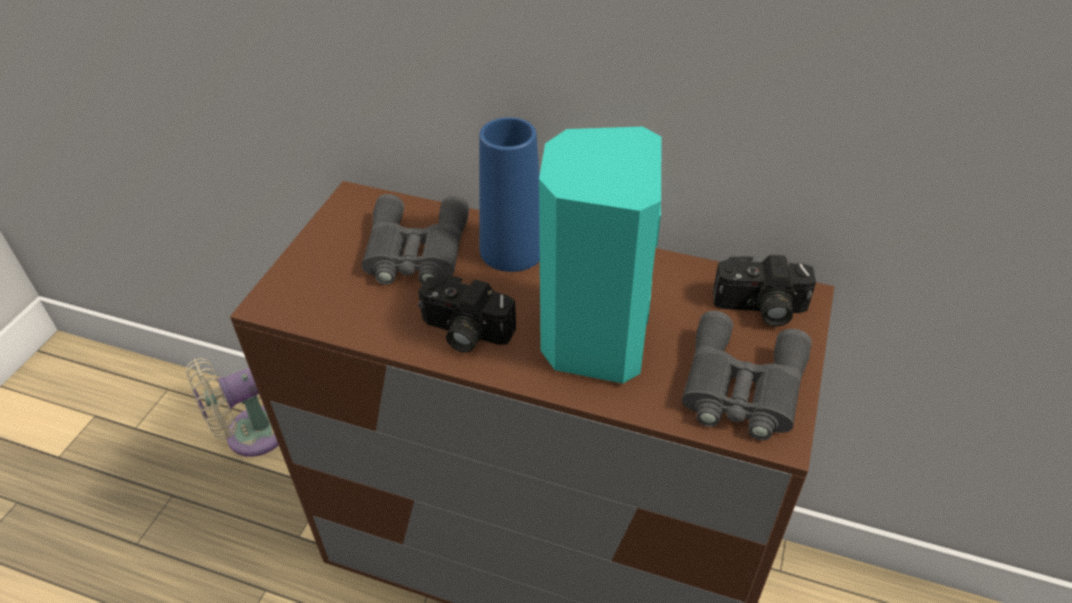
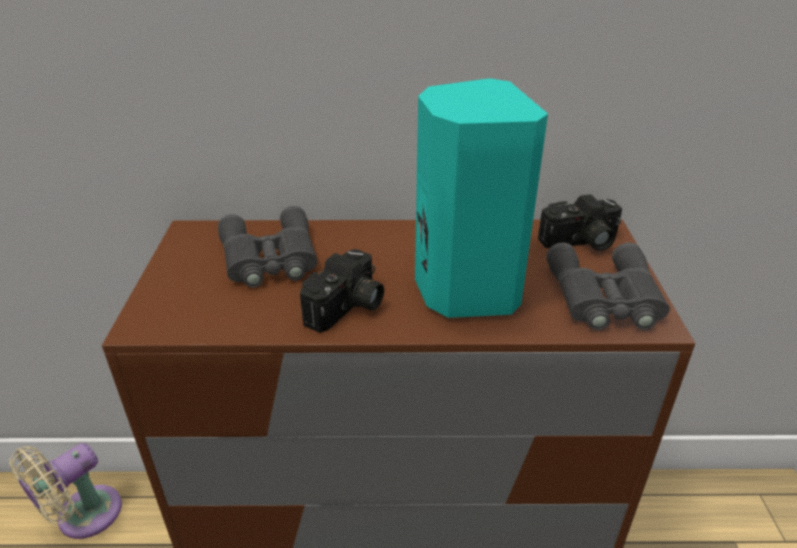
camera: 20 degrees left, 10 degrees down
(463, 332) = (347, 308): camera -> camera turned 60 degrees counterclockwise
(512, 249) = (356, 241): blue vase -> none

